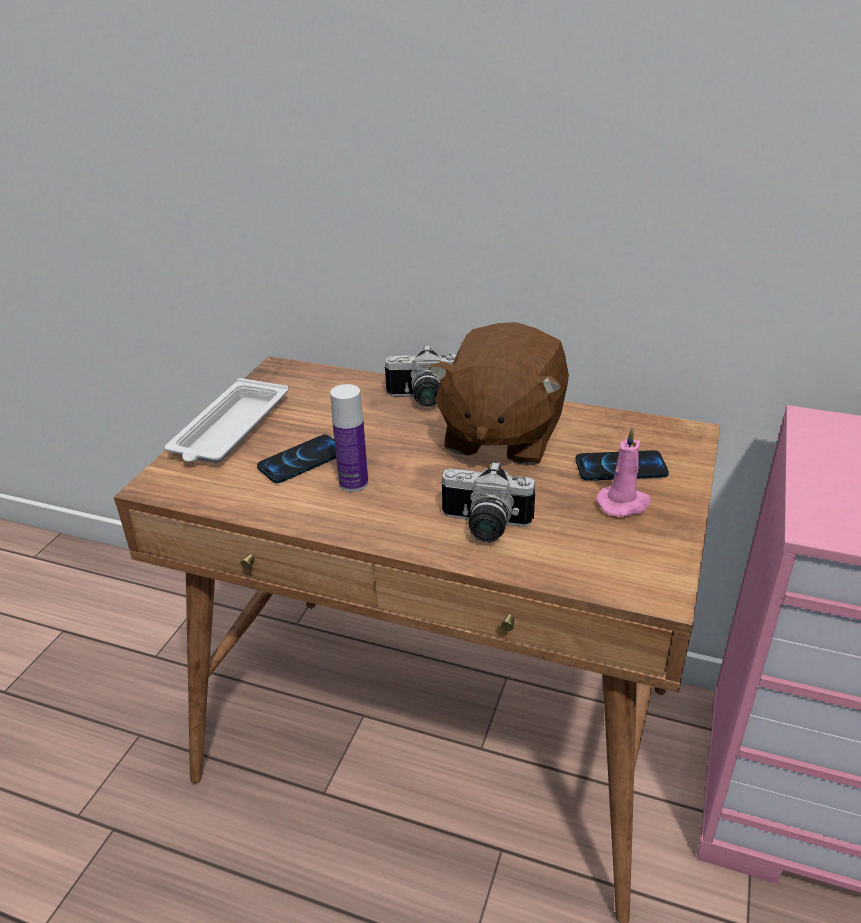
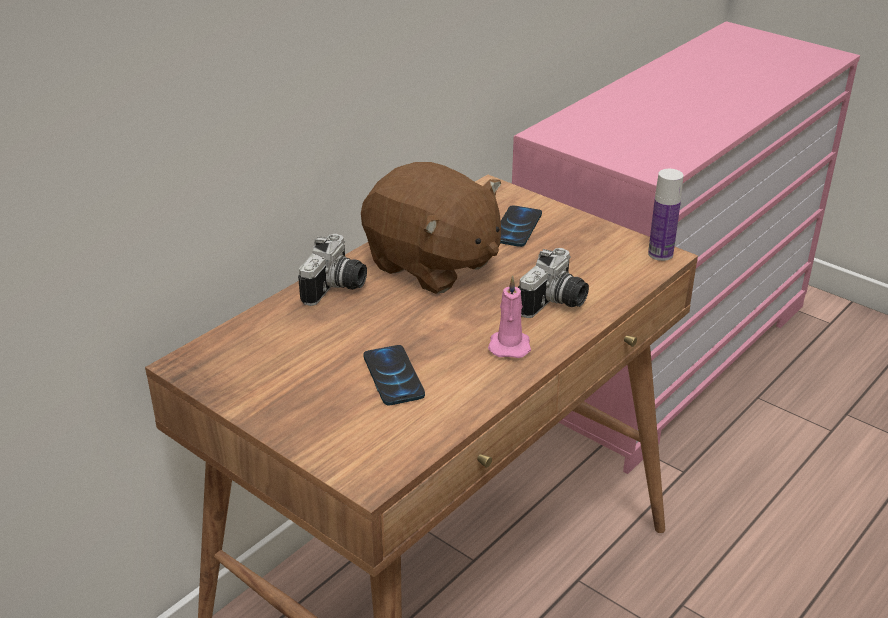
camera: 70 degrees left, 0 degrees up
(230, 430) = (297, 415): white tray -> none
(353, 483) = (453, 354): bottle -> bottle (660, 254)
(624, 504) = (562, 239): pink candle -> pink candle (509, 345)

